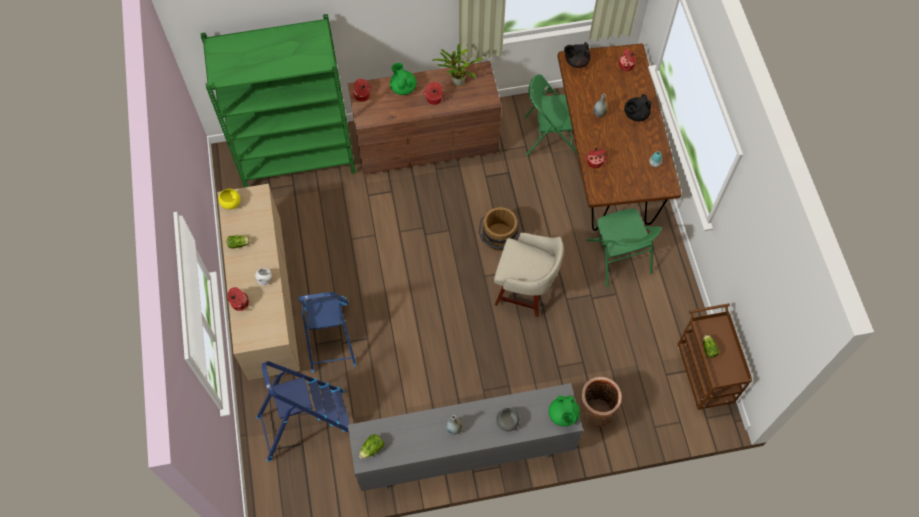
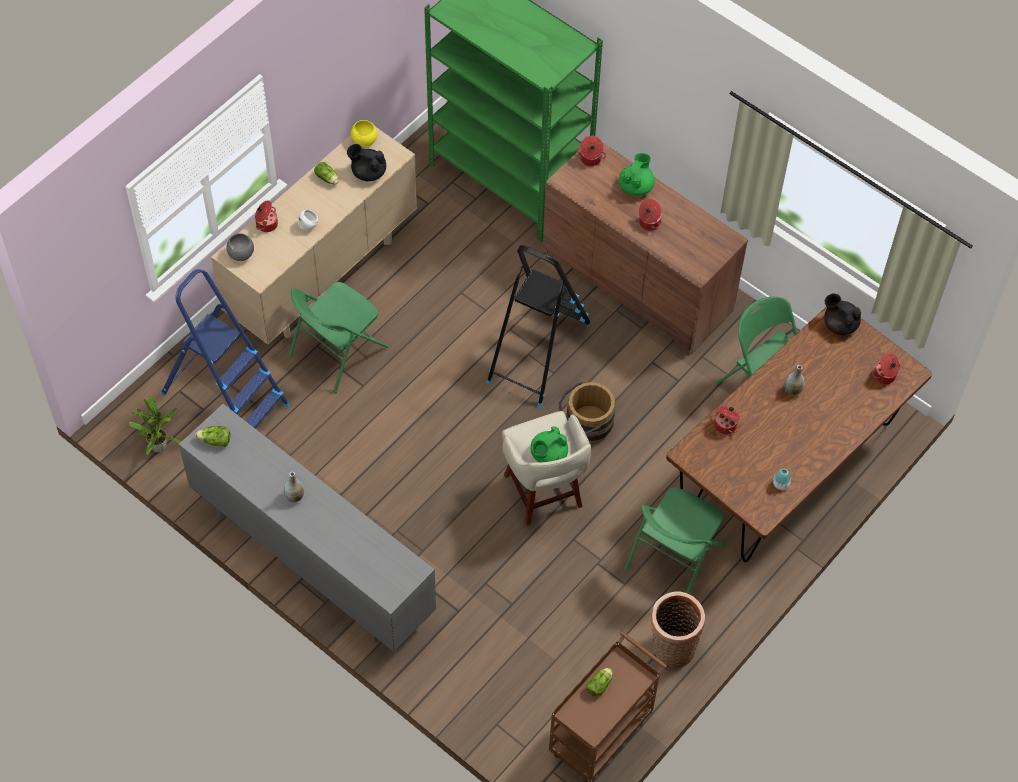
camera: 50 degrees right, 5 degrees down
(330, 335) = (338, 350): blue step ladder -> green chair
(428, 227) = (539, 351): none -> black step ladder
(457, 81) = (692, 227): potted plant -> potted plant (159, 444)
(507, 422) = (340, 539): grey bowl -> grey bowl (241, 254)
(563, 415) = (392, 585): green teapot -> green teapot (548, 455)
(595, 413) = (462, 654): basket -> basket (672, 647)
(635, 114) = (826, 426): black teapot -> black teapot (368, 172)

